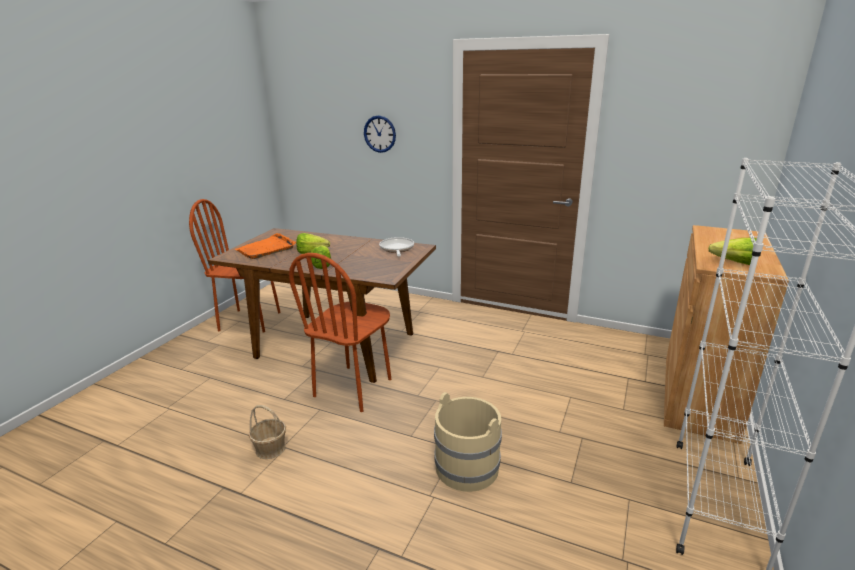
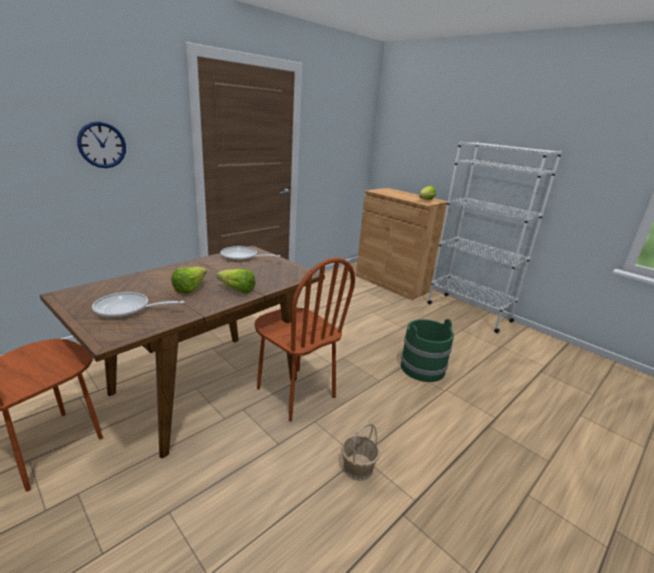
camera: 70 degrees left, 0 degrees up
(266, 249) = (127, 310): orange tray -> frying pan
(467, 467) = (422, 368): beige bucket -> green bucket

